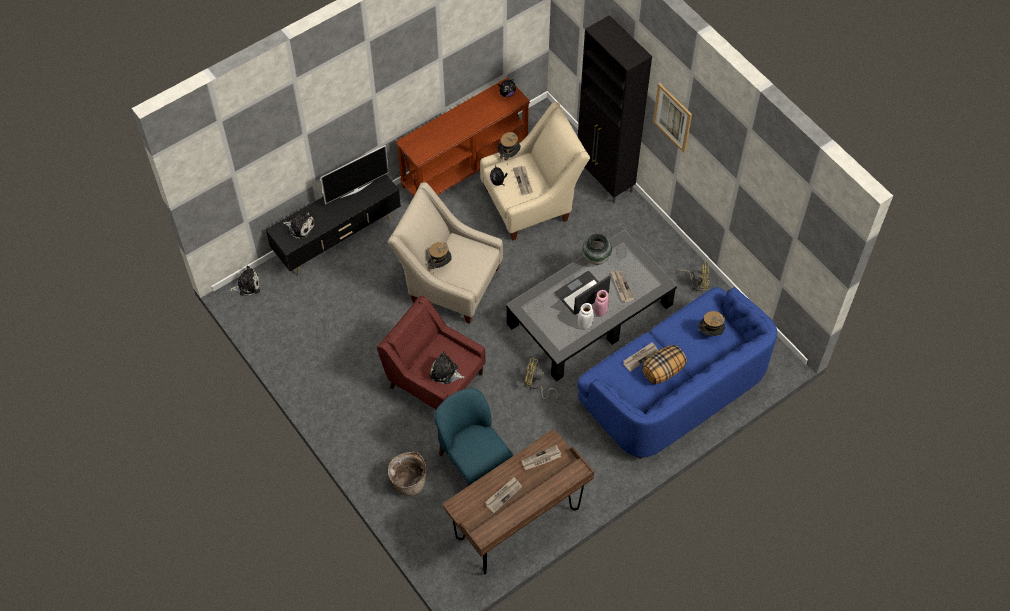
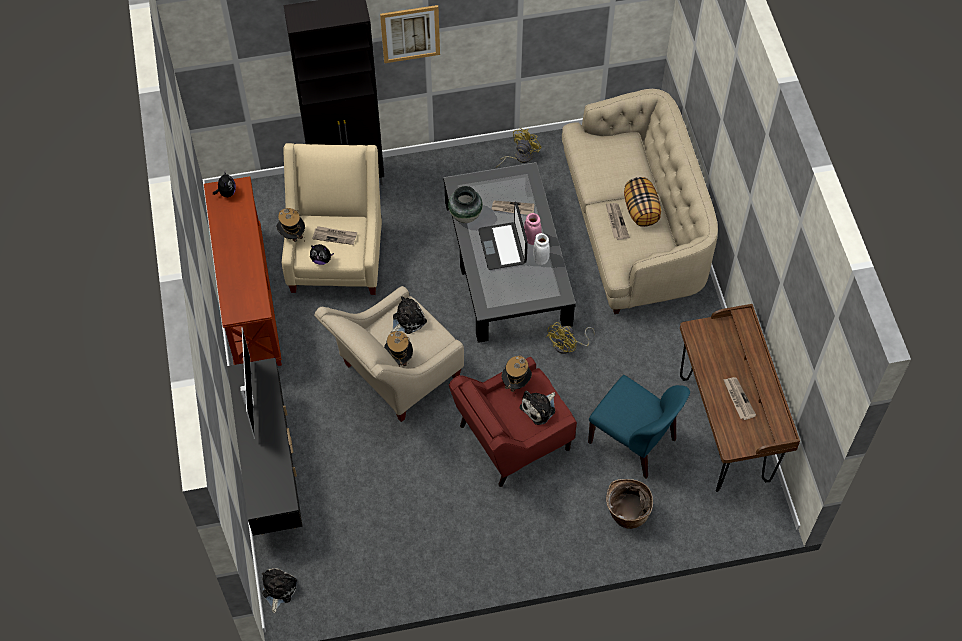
camera: 65 degrees left, 0 degrees up
(300, 227) = (268, 480): plush toy -> plush toy (407, 320)
(473, 463) = (634, 442): blue chair -> blue chair turned 135 degrees counterclockwise
(541, 459) = (711, 348): newspaper -> none
(674, 389) = (633, 228): blue sofa -> beige sofa
(710, 333) = (617, 153): hat -> hat (516, 383)

